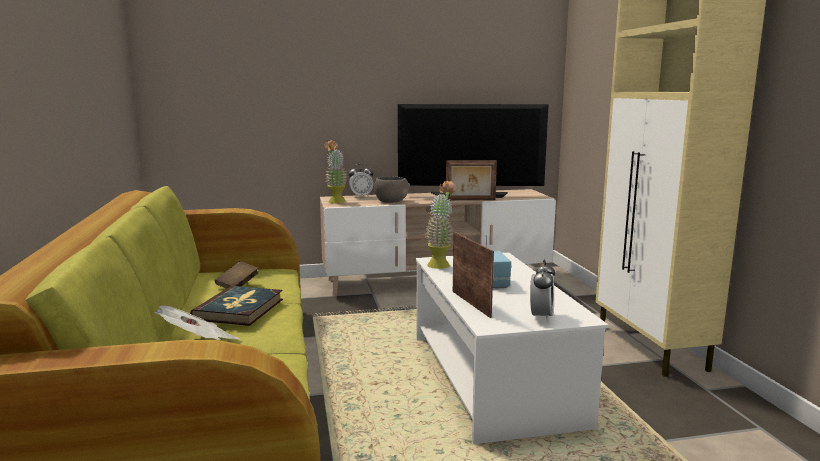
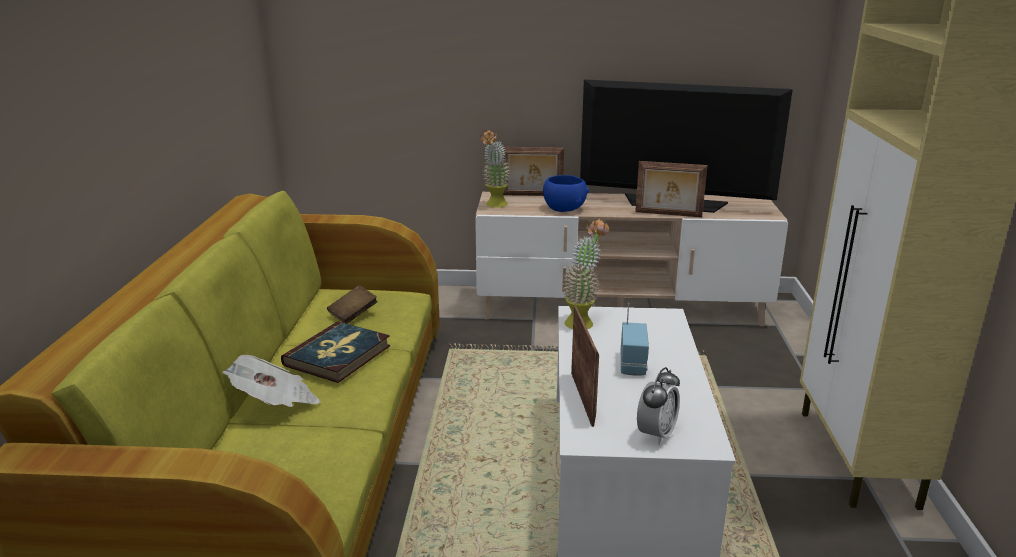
camera: 15 degrees right, 10 degrees up
(361, 196) = (532, 195): alarm clock -> picture frame
(391, 201) = (564, 208): grey bowl -> blue bowl

